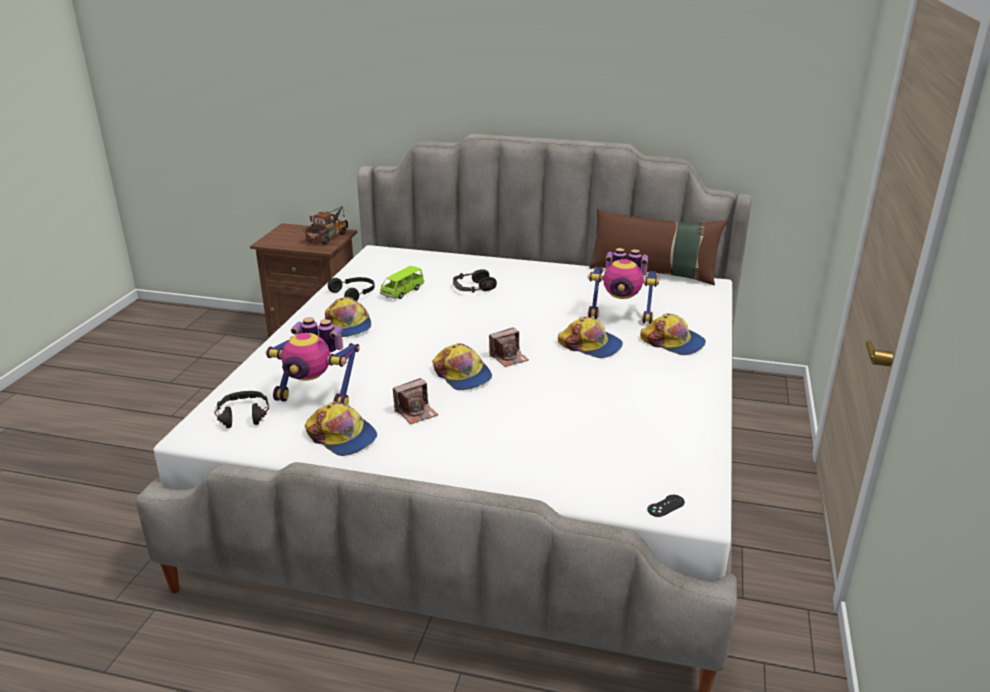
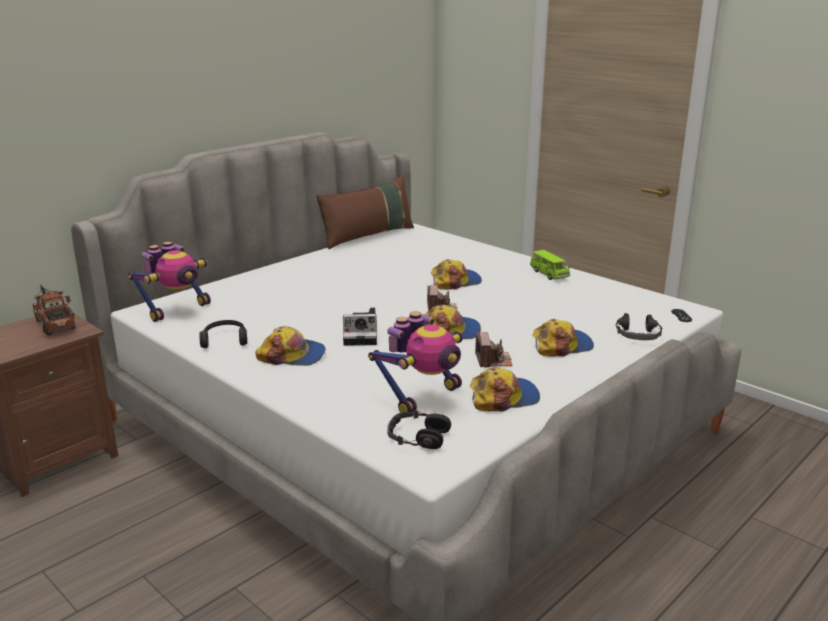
camera: 60 degrees left, 5 degrees down
(402, 292) = (257, 319): green toy car -> green toy car (549, 274)
(412, 340) = (362, 336): none -> camera
(474, 288) = (296, 292): headphones -> headphones (638, 334)
(621, 316) = (423, 262): toy robot -> toy robot (176, 310)
(673, 342) = (481, 260): cap -> cap (562, 345)

